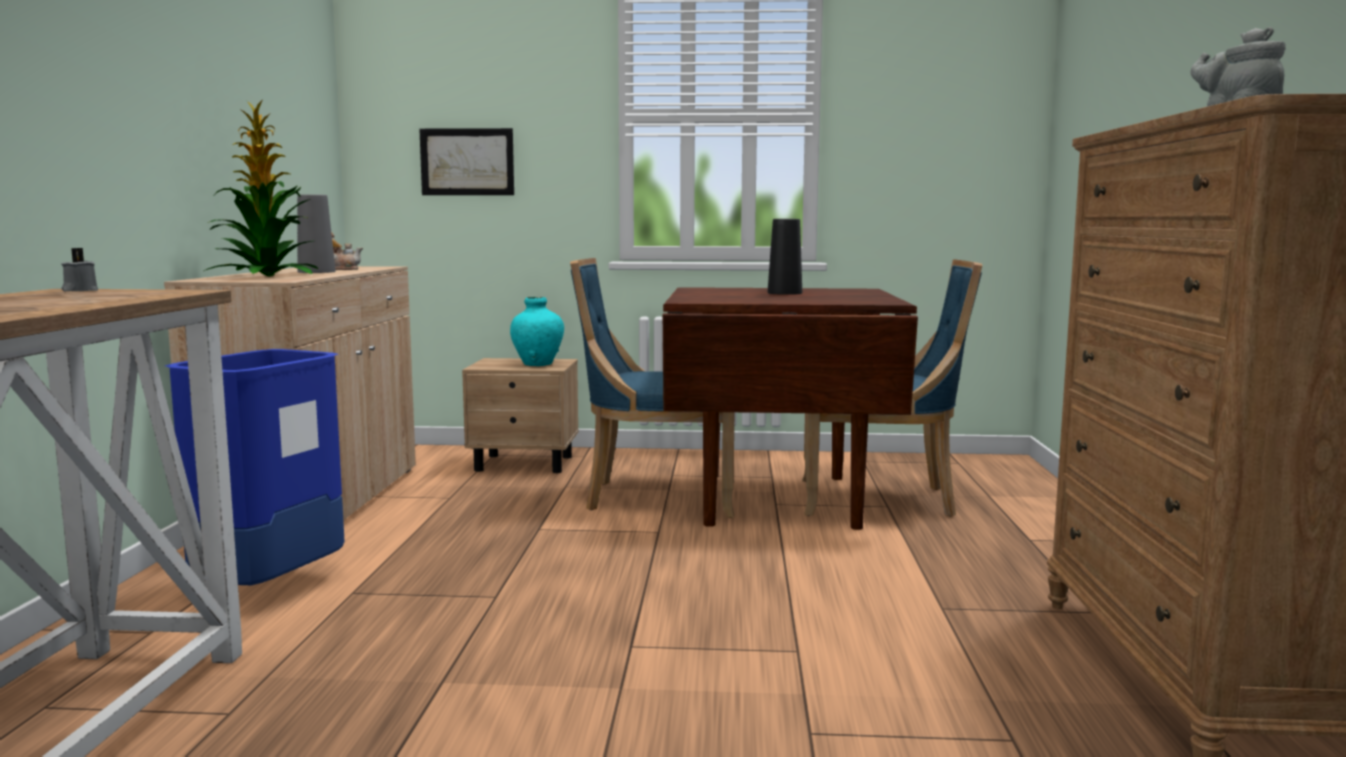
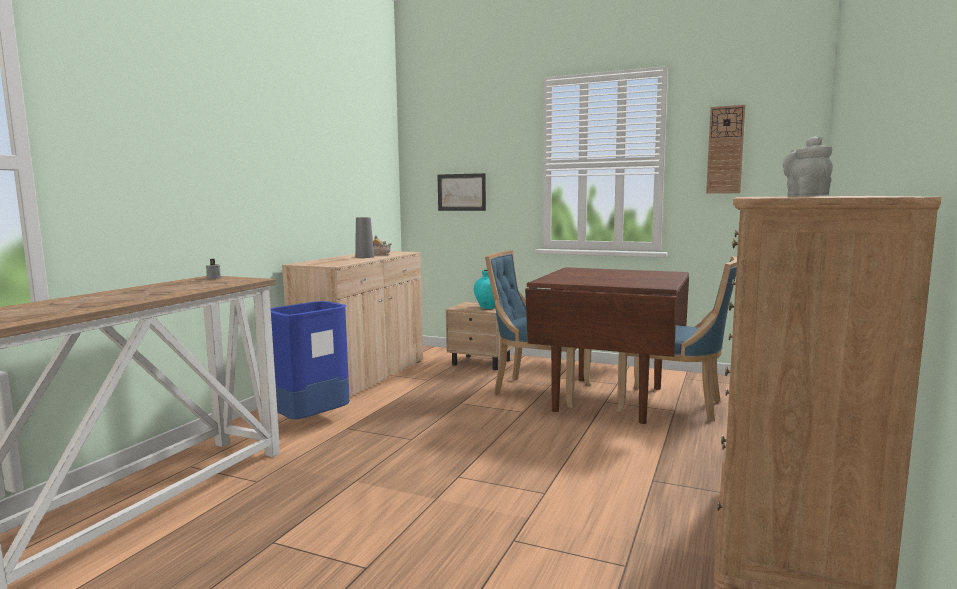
camera: 20 degrees right, 0 degrees up
(265, 276) = (333, 261): potted plant -> none
(784, 293) = (616, 275): black vase -> none
(911, 101) = (725, 150): none -> wall clock

